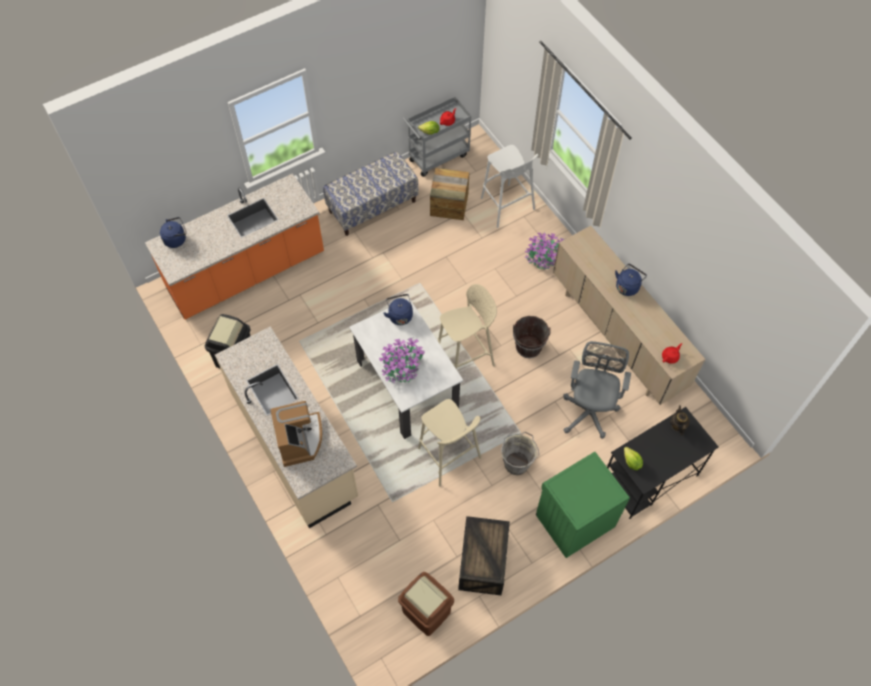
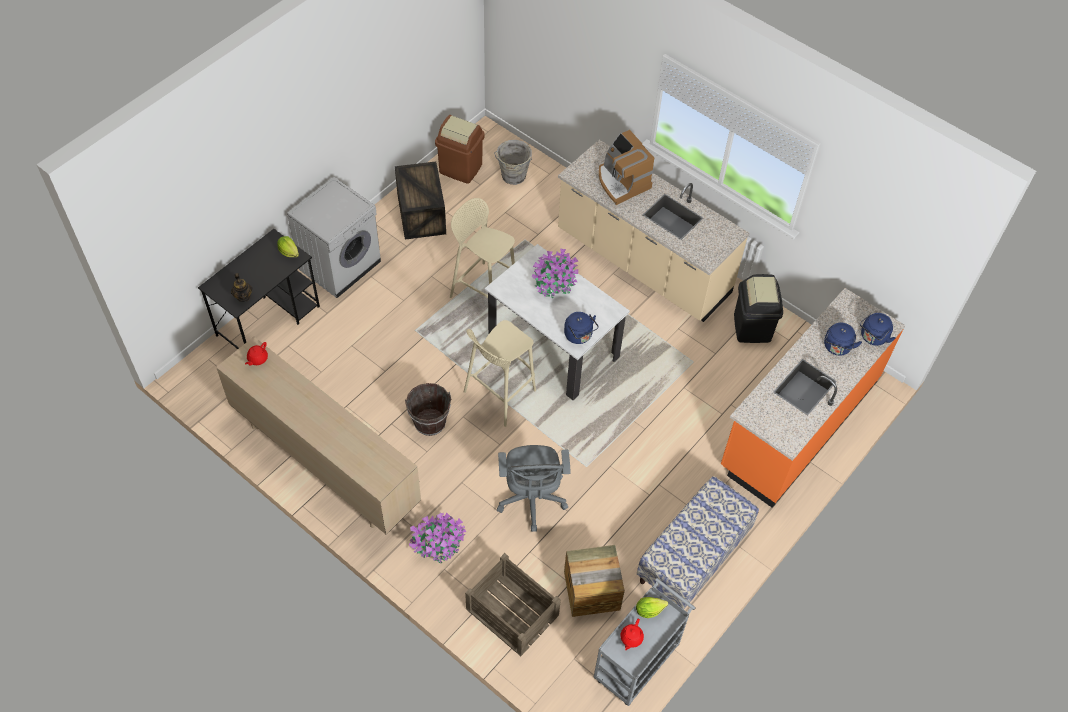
camera: 160 degrees right, 5 degrees down
(506, 206) = (512, 611): white stool -> crate
(517, 463) = (411, 301): grey bucket -> grey bucket (513, 176)
(573, 519) = (341, 266): green washing machine -> white washing machine
(589, 410) = (344, 371): grey office chair -> grey office chair (531, 500)
(627, 286) = (318, 430): blue kettle -> blue kettle (837, 348)

